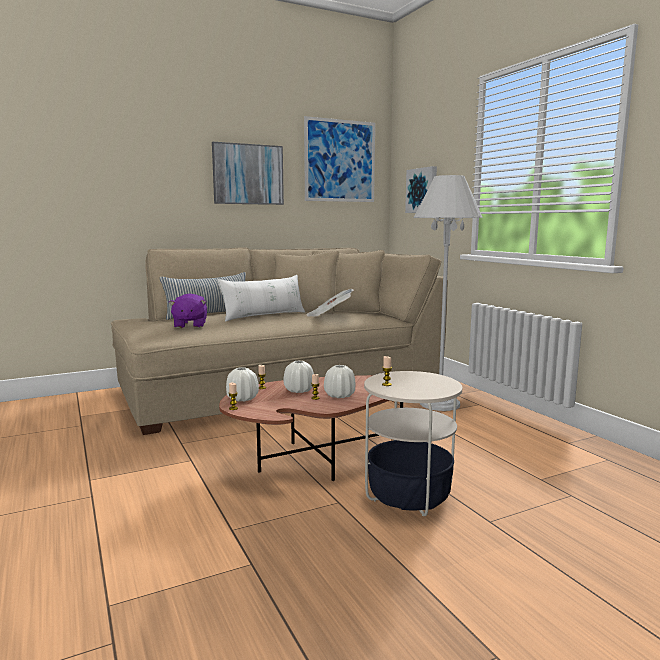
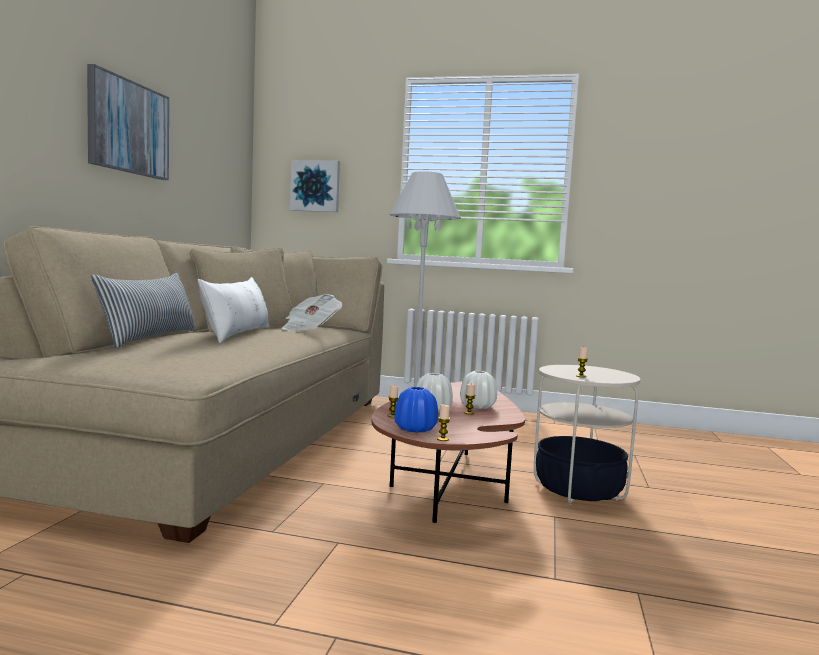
camera: 50 degrees left, 5 degrees down
(189, 325) = (186, 351): purple plush toy -> none
(242, 398) = (415, 429): white vase -> blue vase
(340, 161) = (216, 134): picture -> none

